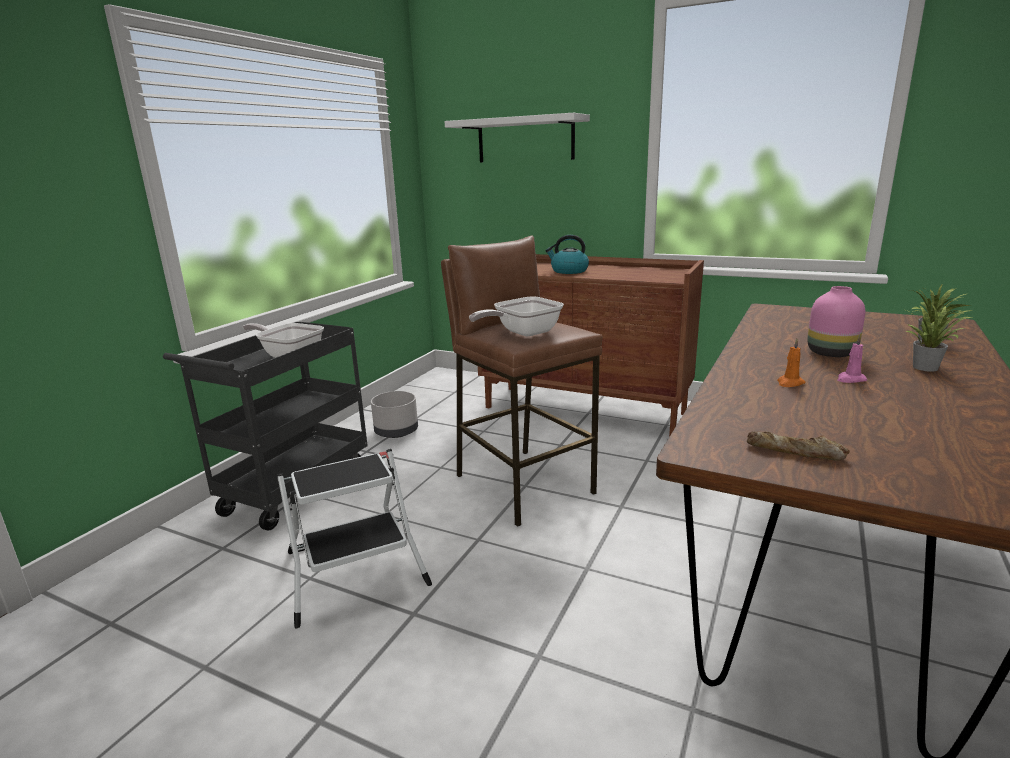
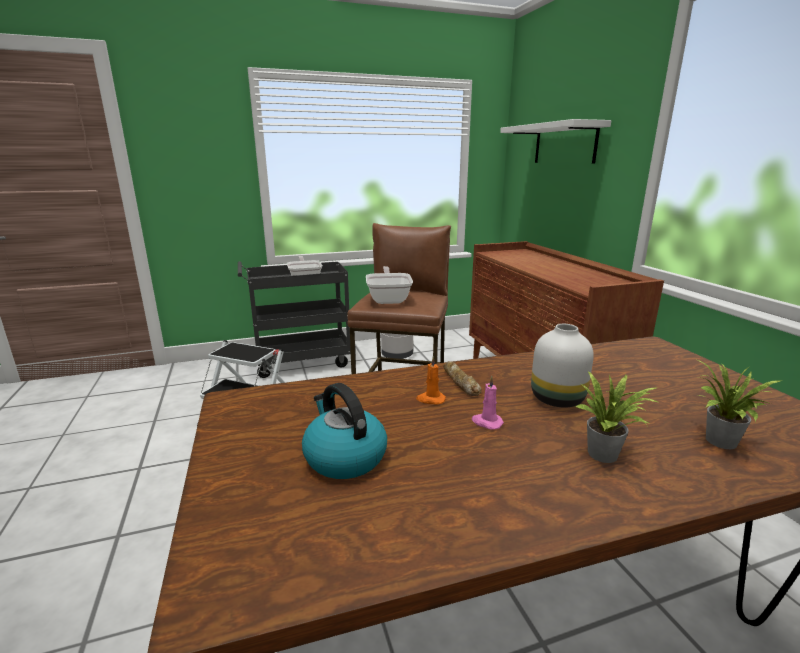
camera: 45 degrees right, 0 degrees up
(522, 333) = (389, 299): frying pan -> frying pan turned 75 degrees clockwise
(568, 271) = (536, 265): kettle -> kettle (344, 457)
(795, 452) = (263, 433): bread -> bread (460, 382)
(830, 353) = (558, 398): pink vase -> white vase

